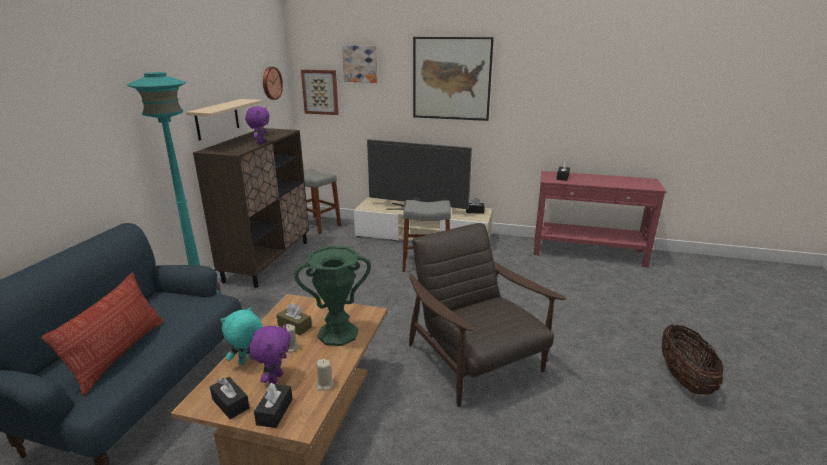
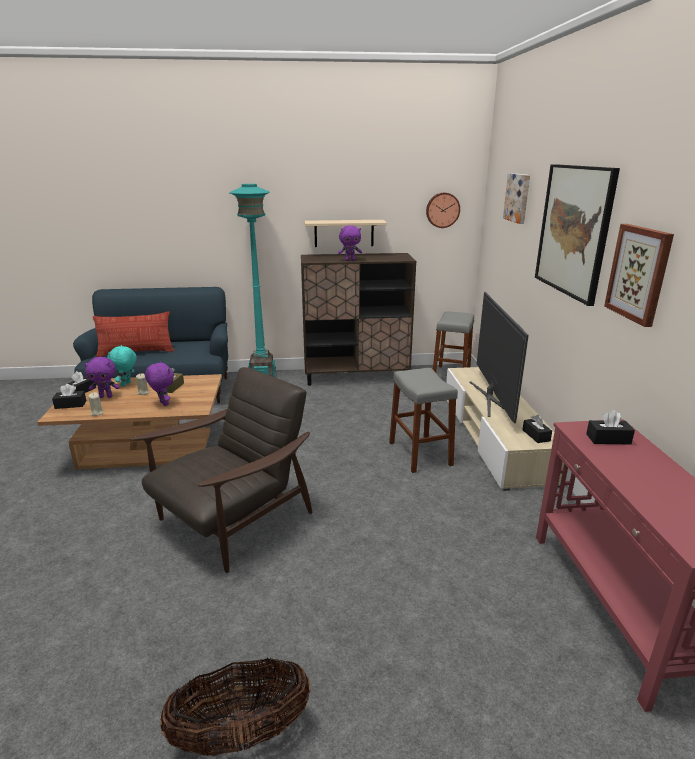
camera: 70 degrees right, 0 degrees up
(247, 361) = (126, 384): turquoise plush toy -> turquoise plush toy turned 105 degrees counterclockwise
(320, 92) = (494, 228): picture -> picture (639, 273)
(338, 334) = (163, 404): green vase -> purple plush toy

